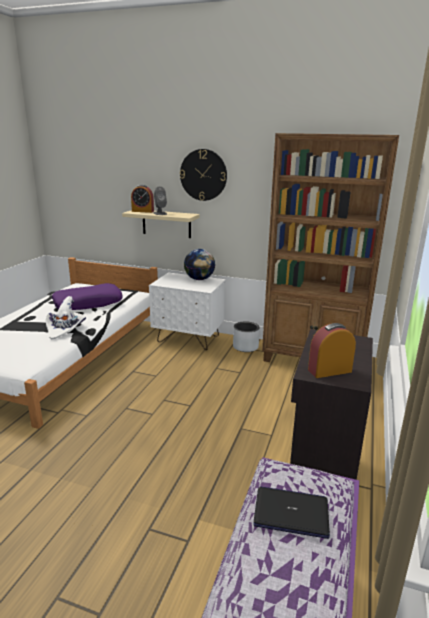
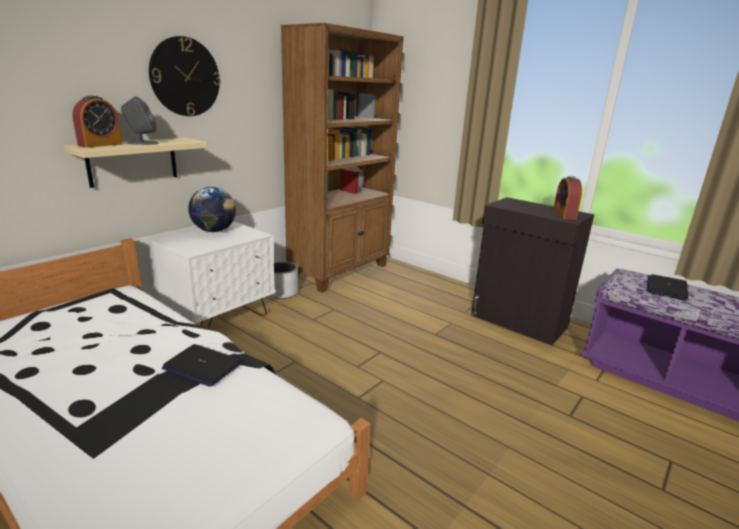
camera: 70 degrees left, 0 degrees up
(65, 328) = (202, 366): white hat -> laptop
(88, 303) = (106, 335): purple pillow -> none

